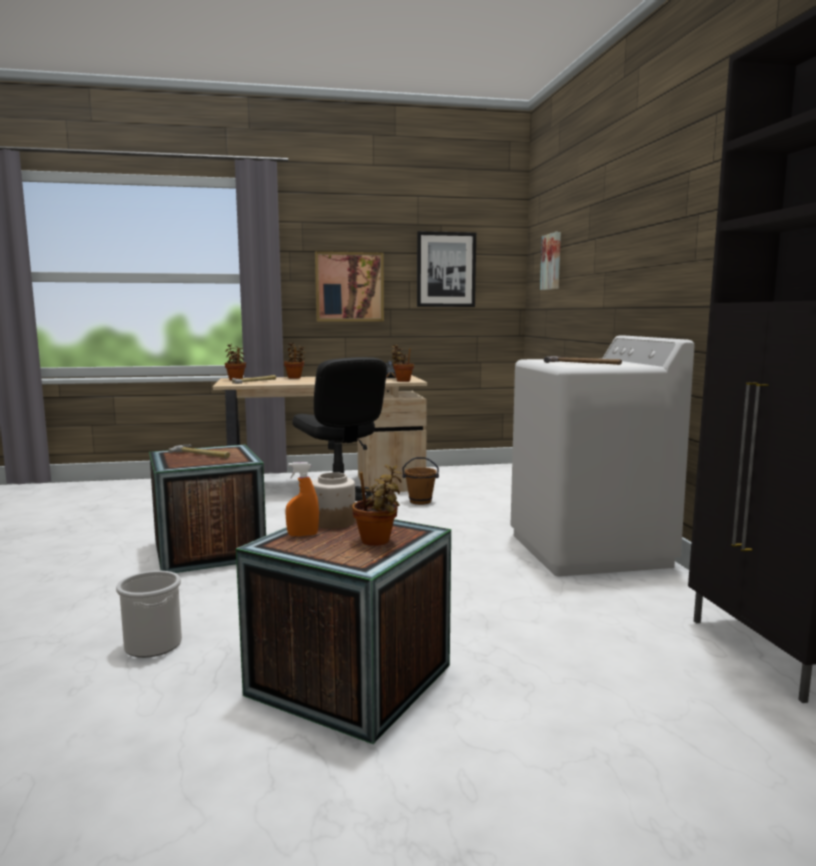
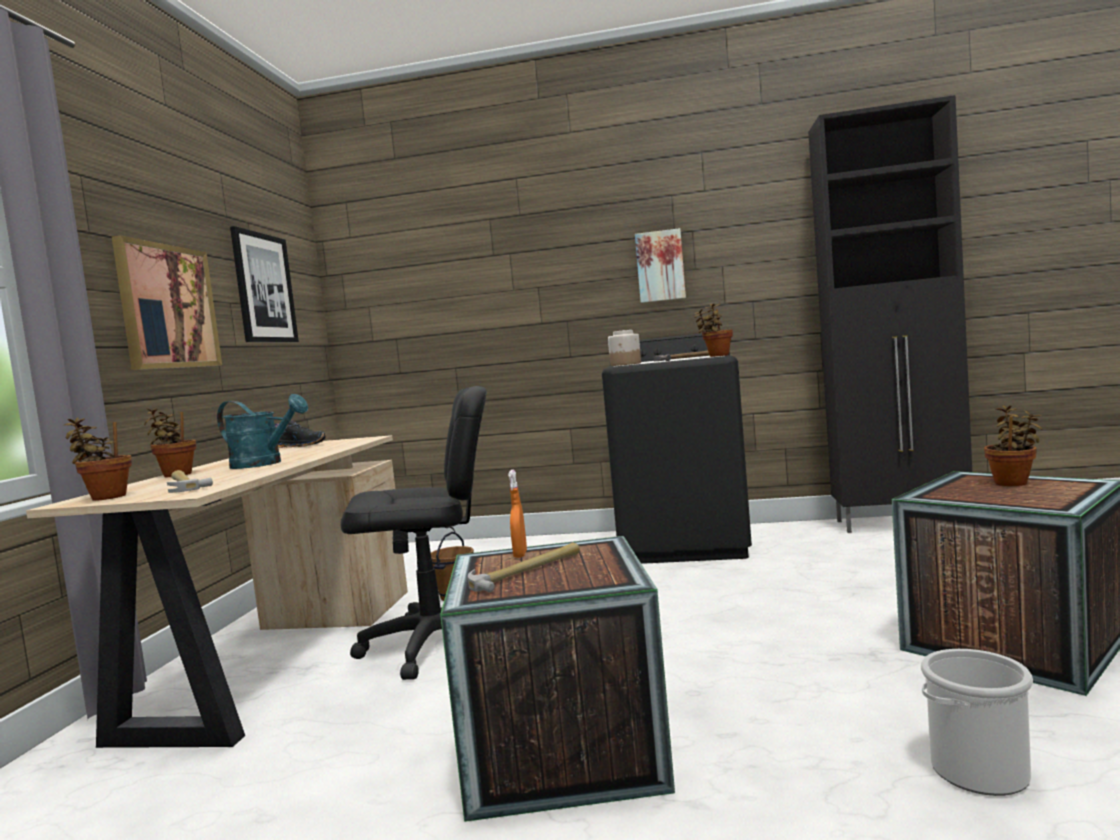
camera: 70 degrees left, 5 degrees down
(303, 535) = (1009, 500): orange spray bottle -> orange spray bottle (520, 554)
(313, 381) = (264, 464): none -> turquoise watering can
(333, 522) = (952, 495): jar -> jar (625, 364)
(402, 381) = (358, 440): potted plant -> potted plant (717, 356)
(552, 261) = (408, 281): picture -> picture (660, 266)
(589, 550) = (685, 543): white washing machine -> black washing machine

